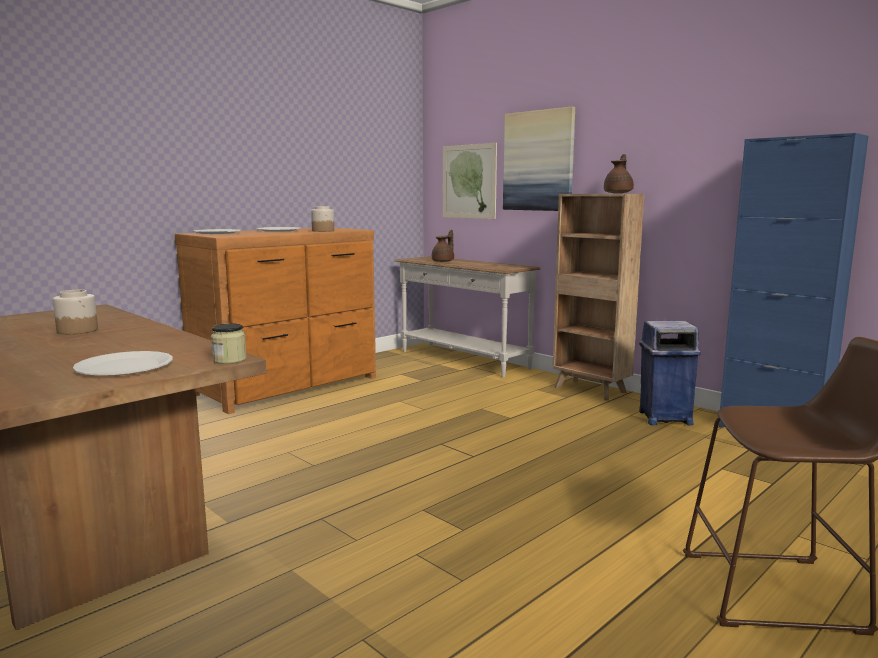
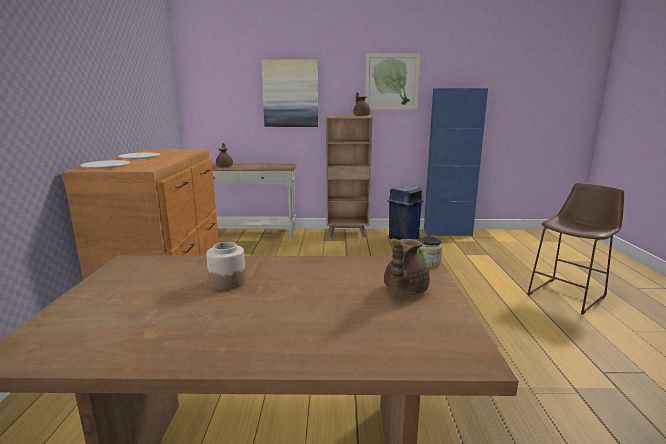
camera: 45 degrees left, 5 degrees up
(124, 366) = (404, 290): white plate -> brown teapot
(322, 231) = (180, 154): jar -> none
(469, 181) = (229, 107): picture -> picture (392, 81)

